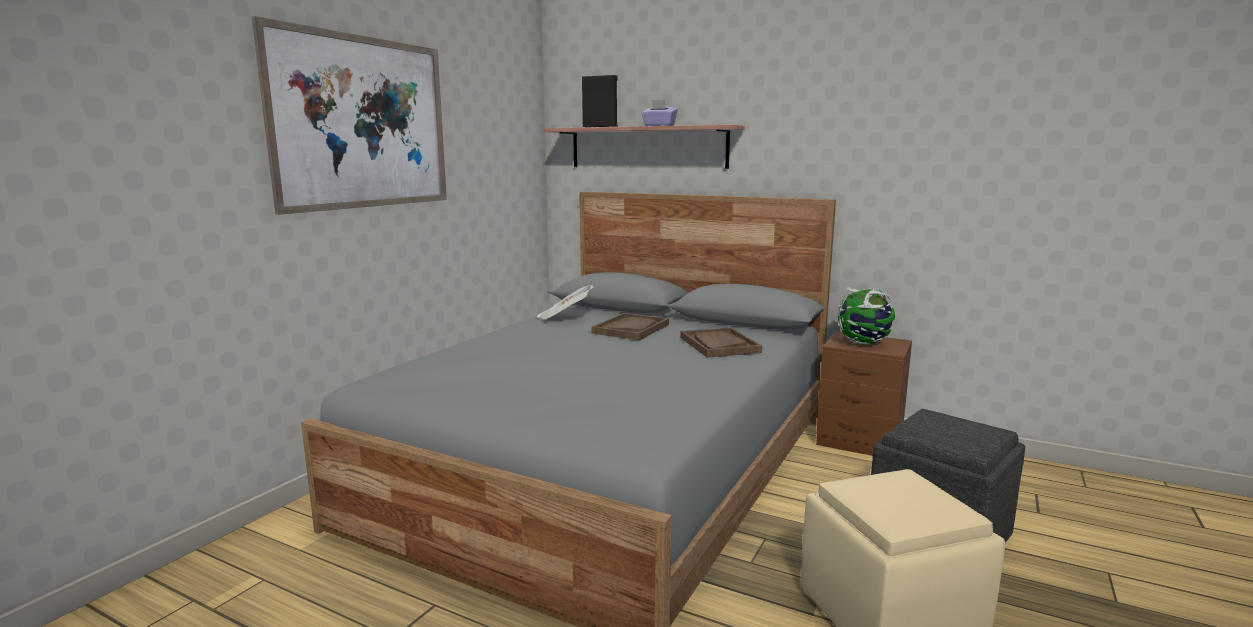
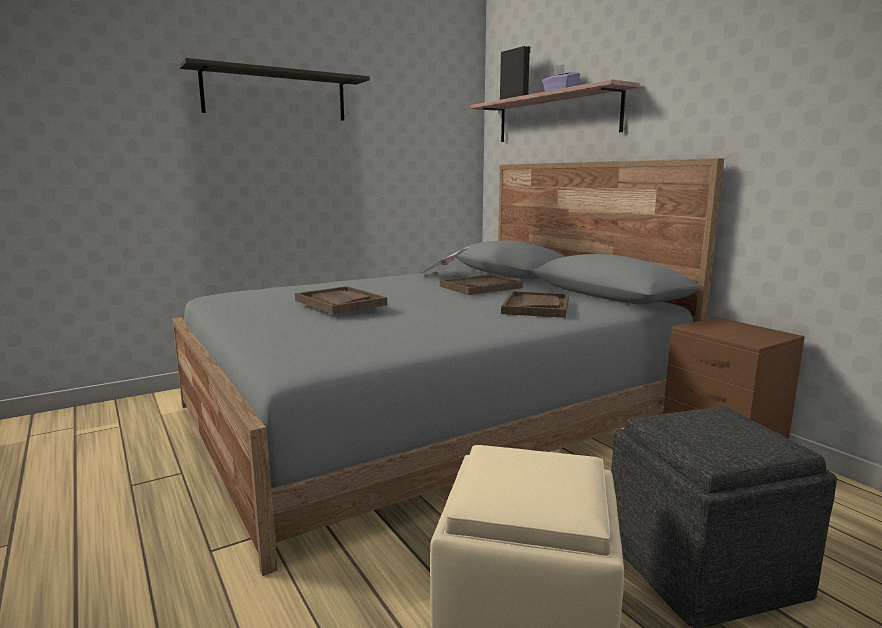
camera: 30 degrees right, 0 degrees up
(363, 123) = (275, 95): picture -> shelf
(550, 370) = (340, 302): none -> brown tray
(864, 343) = (729, 330): globe -> none

